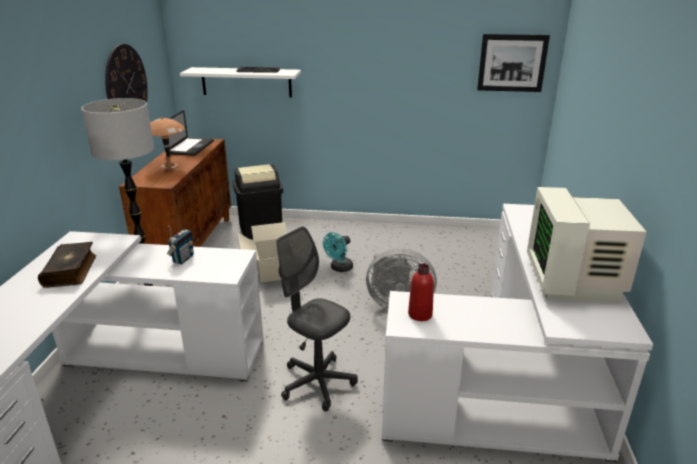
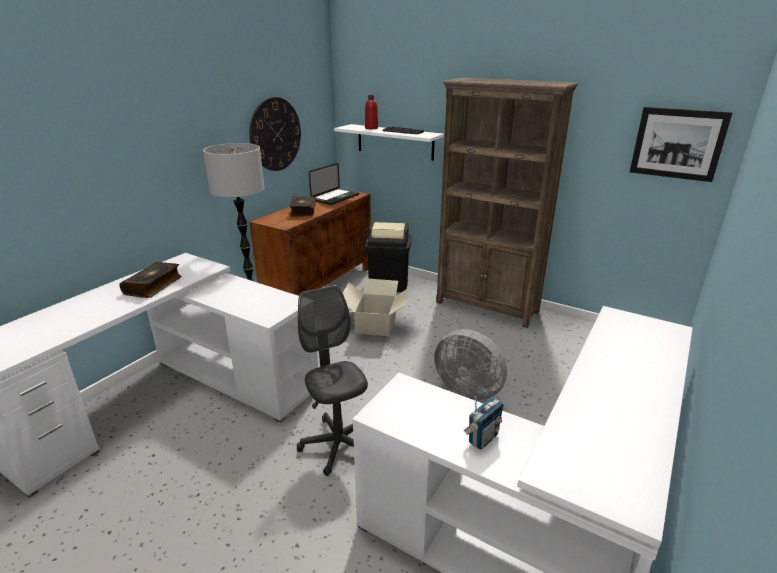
camera: 25 degrees right, 0 degrees up
(169, 166) = (302, 211): brown table lamp -> book
(183, 259) = (248, 295): radio -> radio (482, 438)
(339, 268) = (435, 337): turquoise fan -> none
(367, 232) = (487, 307): none -> brown bookcase
(420, 314) = (406, 407): red bottle -> red bottle (371, 128)
(574, 282) = (615, 421): monitor -> none

